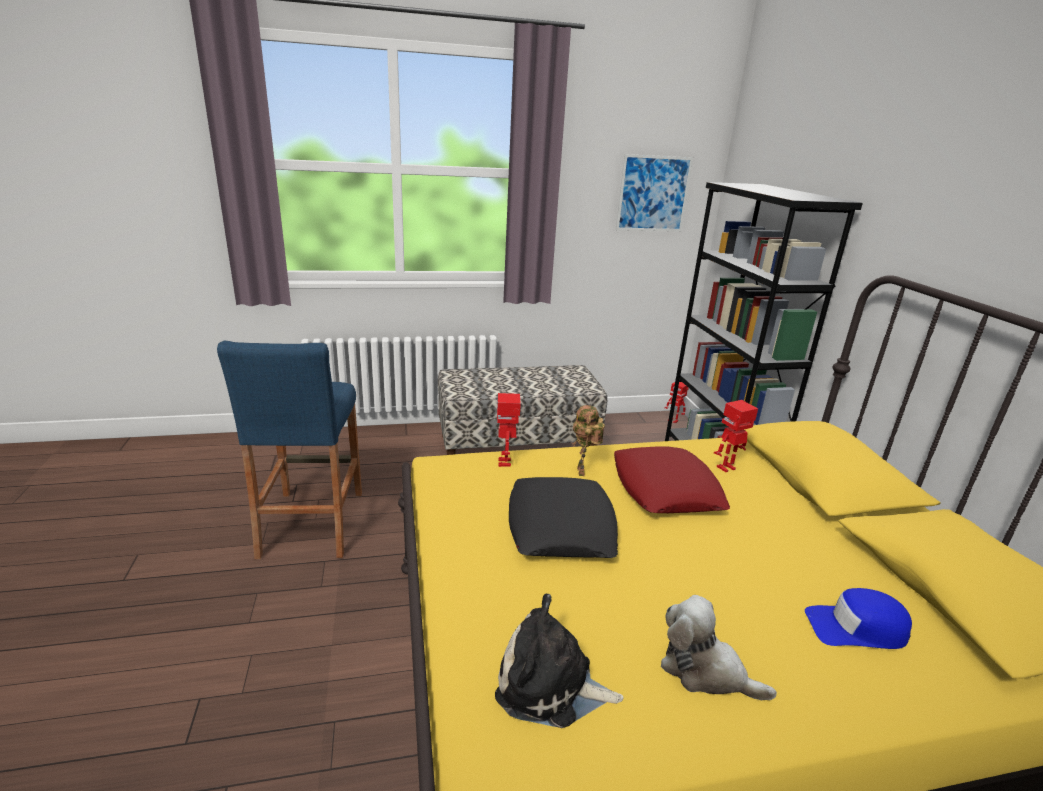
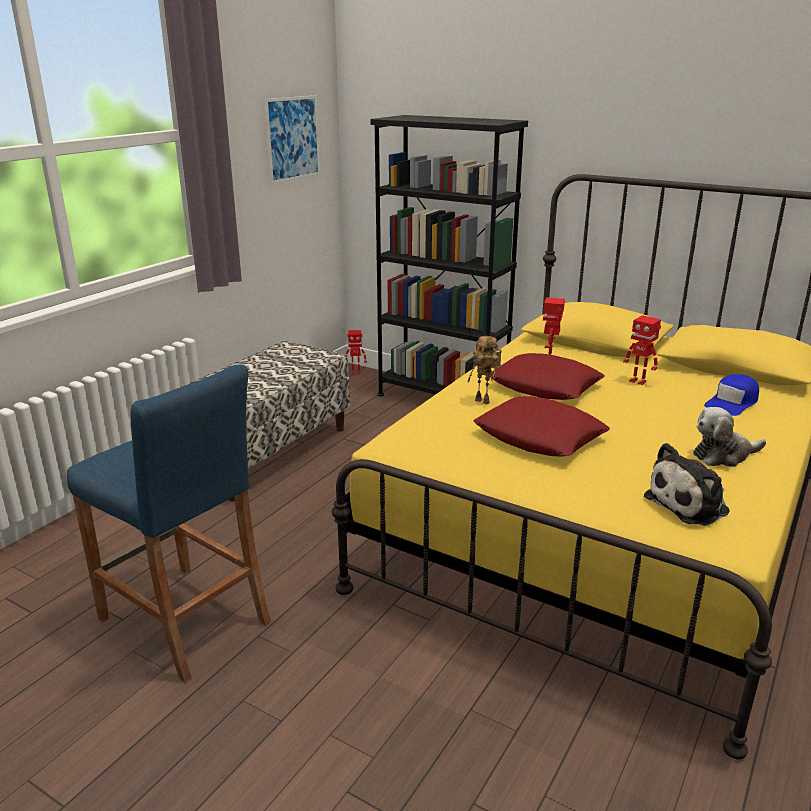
camera: 45 degrees left, 0 degrees up
(505, 462) = (426, 421): toy robot -> toy robot (638, 381)
(561, 527) = (540, 436): black pillow -> red pillow

